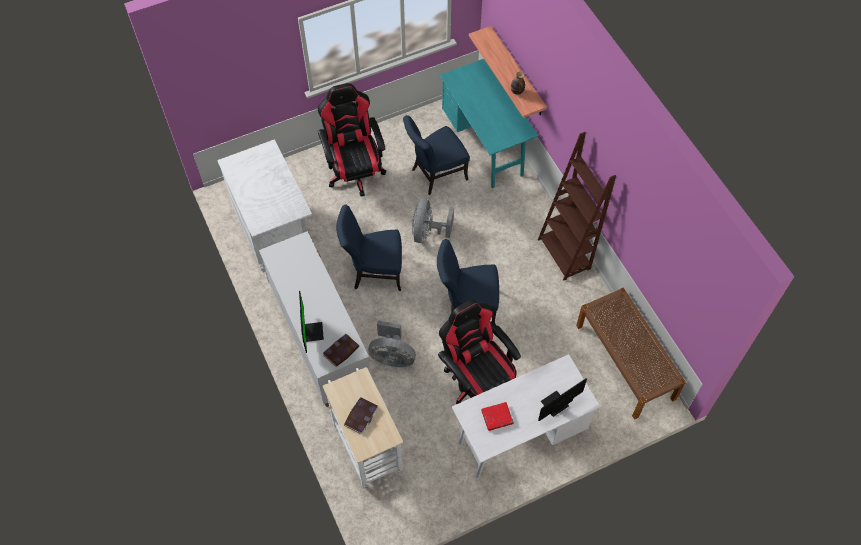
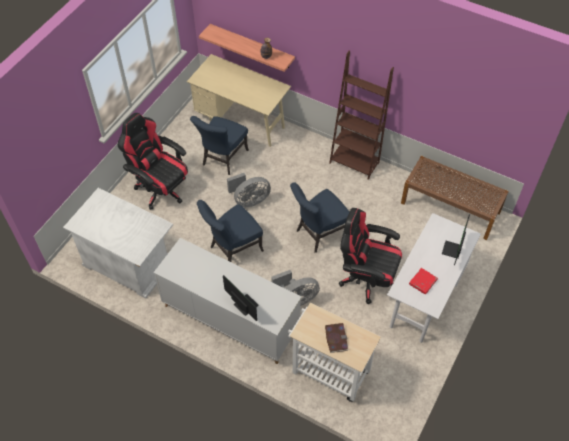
camera: 35 degrees left, 5 degrees down
(341, 351) = (278, 305): book -> none
(428, 232) = (249, 200): grey fan -> grey fan turned 90 degrees counterclockwise
(485, 145) = (241, 121): turquoise desk -> beige desk

